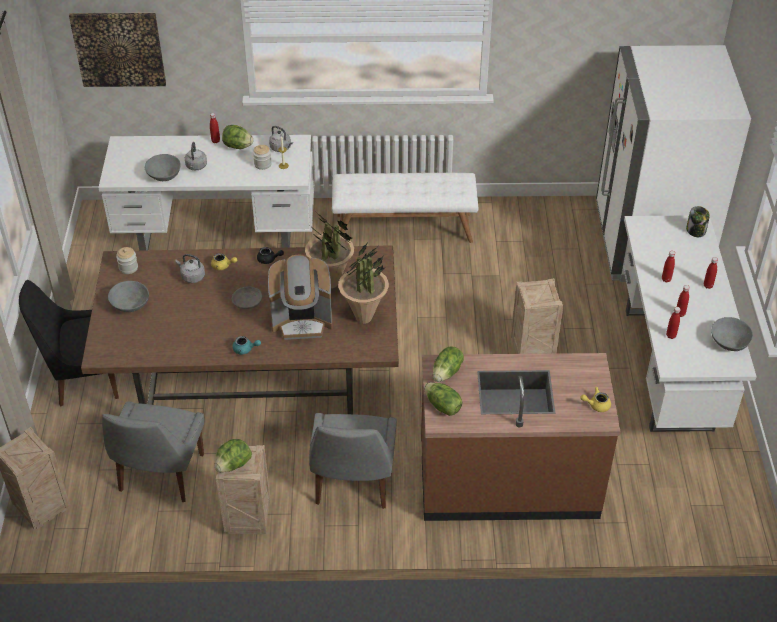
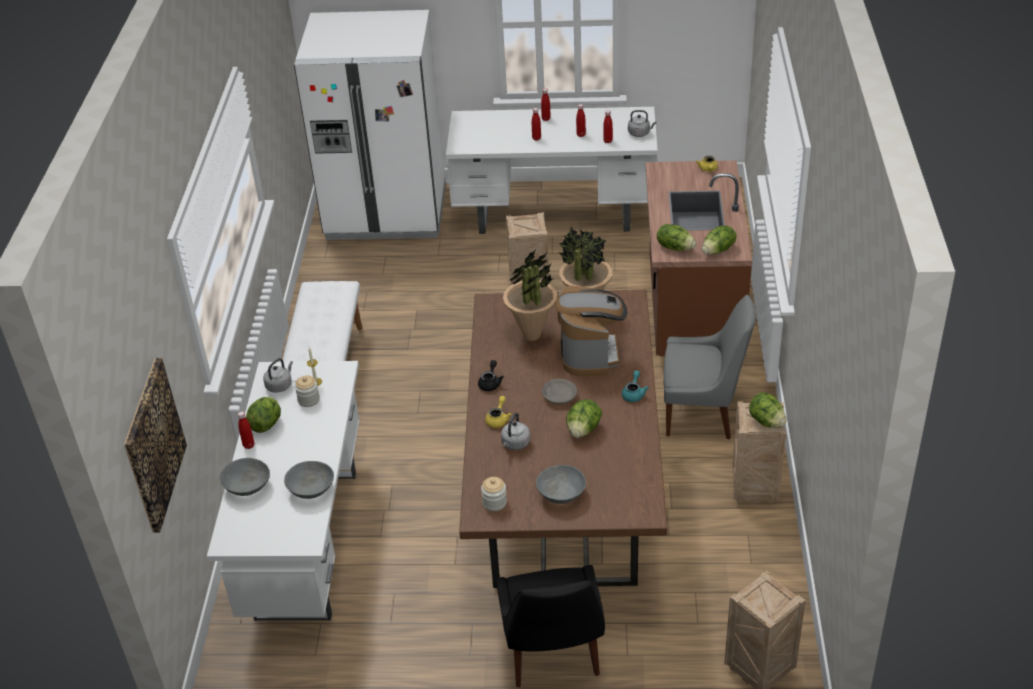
camera: 85 degrees left, 5 degrees down
(160, 475) = (702, 565): grey chair -> none
(196, 167) = (299, 460): grey kettle -> grey kettle (640, 133)
(203, 317) = (583, 430): none -> lettuce
(696, 231) = (472, 119): jar -> none
(728, 342) = (615, 115): grey bowl -> grey bowl (247, 487)

